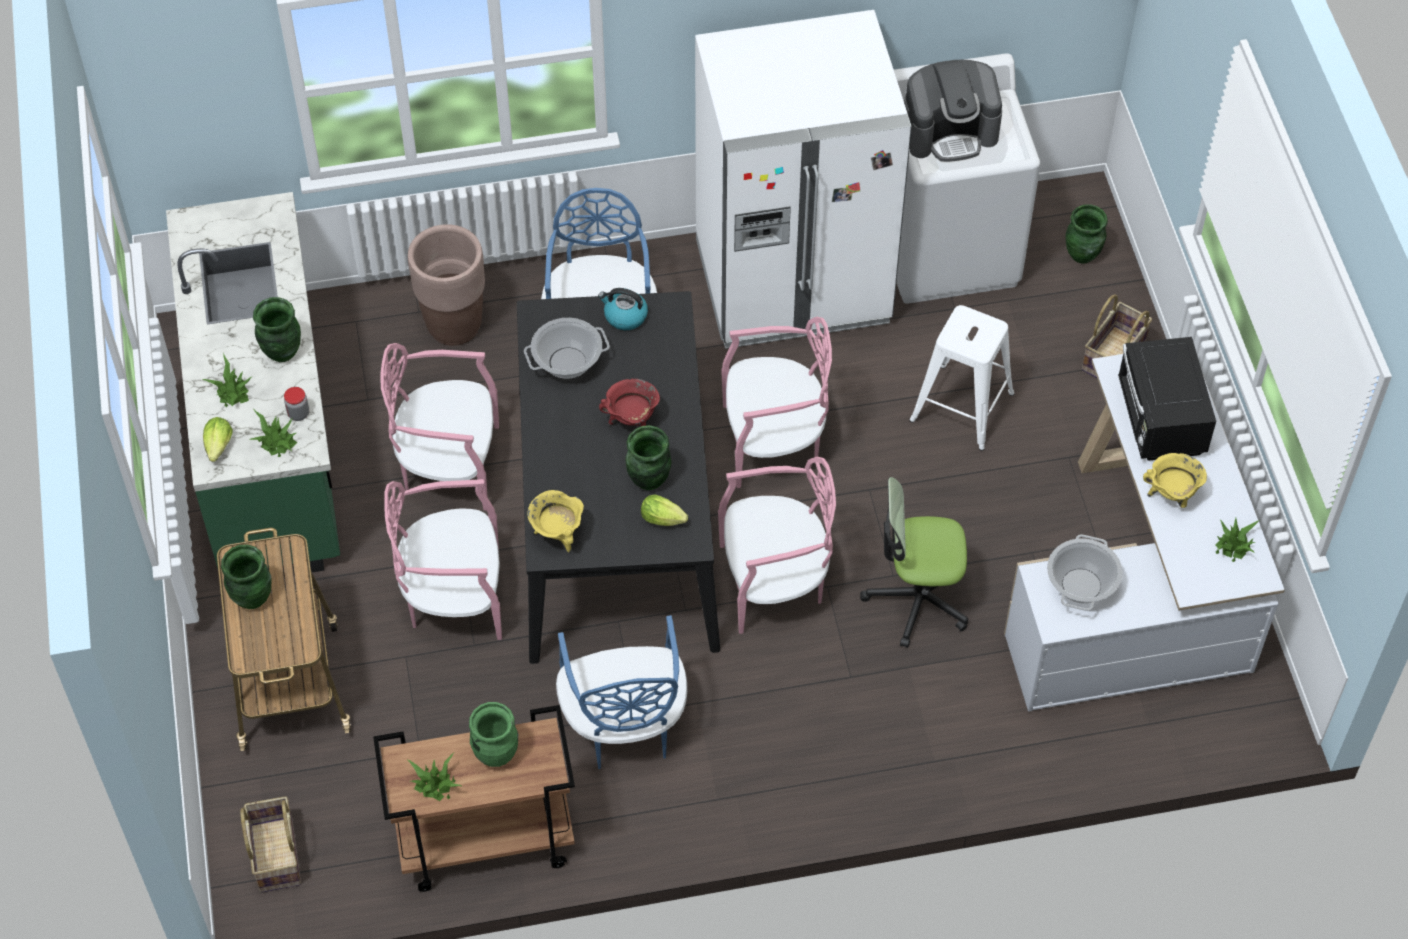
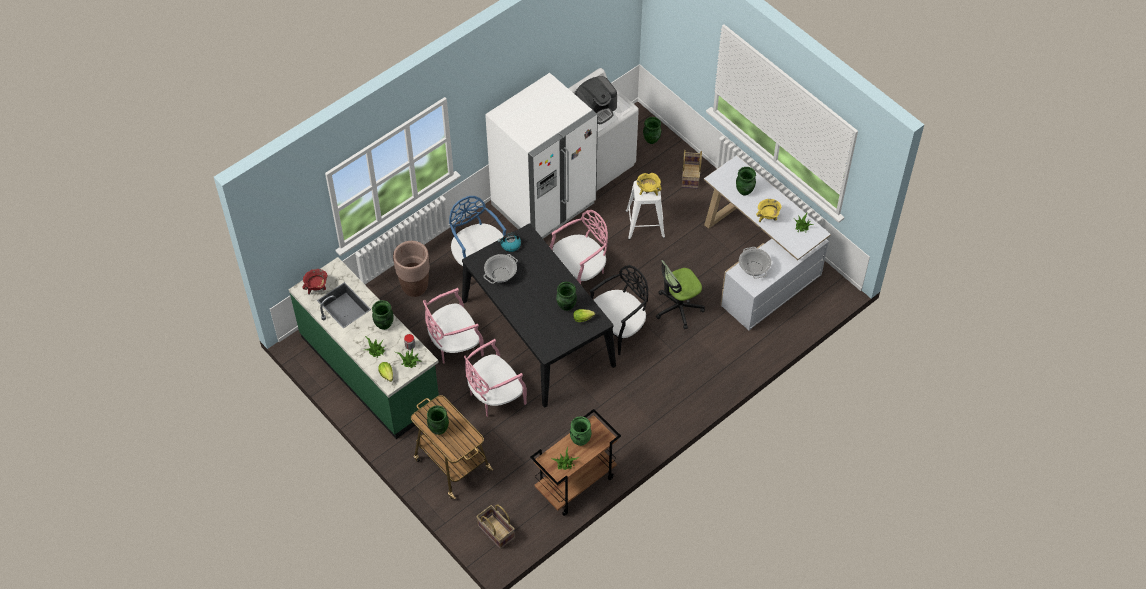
camera: 30 degrees left, 0 degrees up
(557, 534) = (546, 344): yellow cooking pot -> yellow cooking pot (648, 191)
(624, 726) = (599, 413): blue chair -> none
(632, 421) = (543, 286): red cooking pot -> red cooking pot (317, 288)
(774, 582) = (618, 328): pink chair -> black chair
(1160, 420) = (744, 191): black microwave -> green vase

